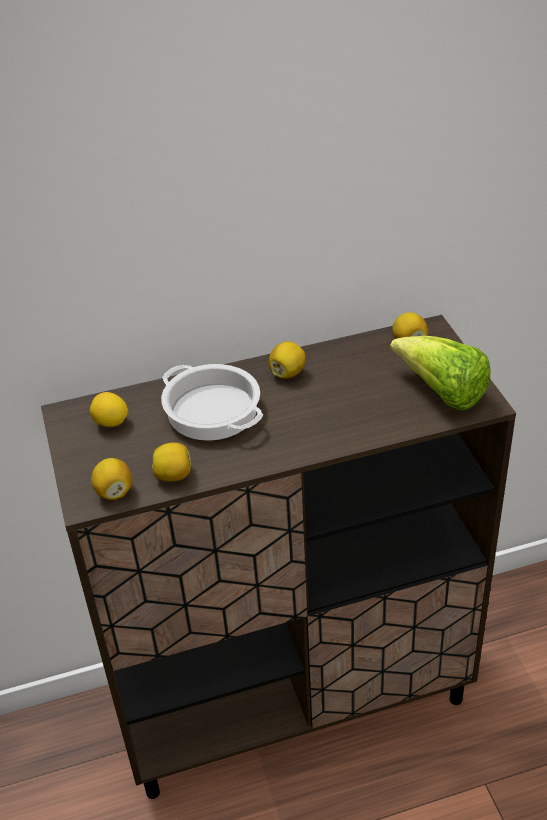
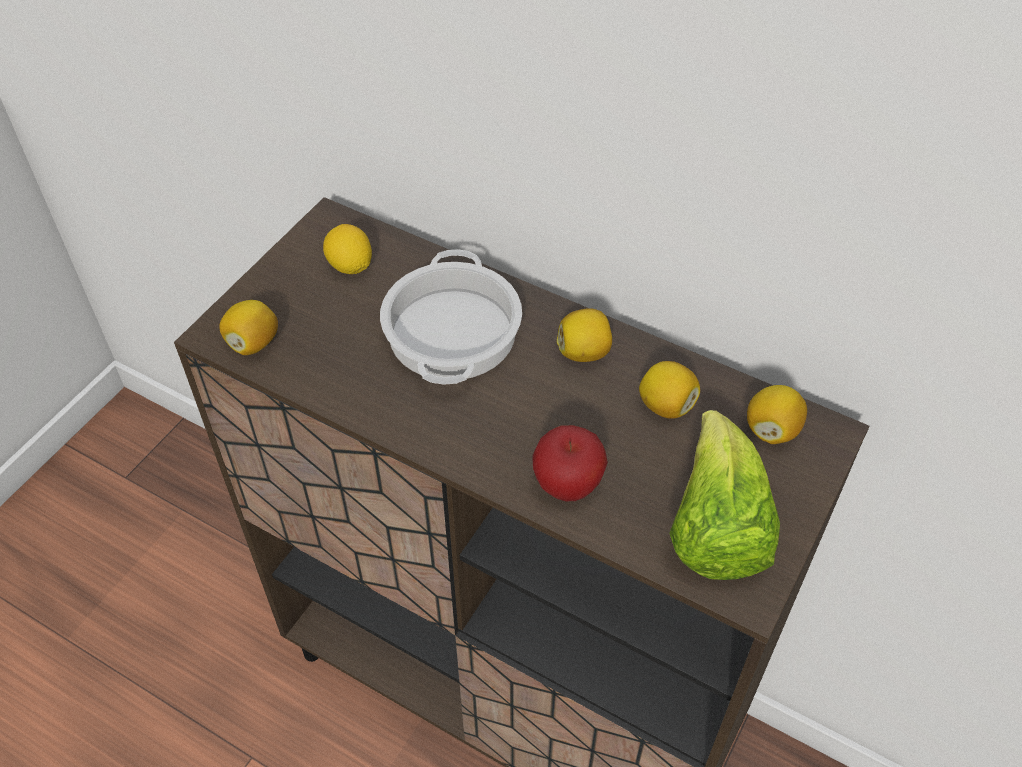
camera: 45 degrees right, 10 degrees up
(173, 475) = (321, 373): lemon -> lemon (666, 405)
(362, 426) = (567, 486): none -> apple

